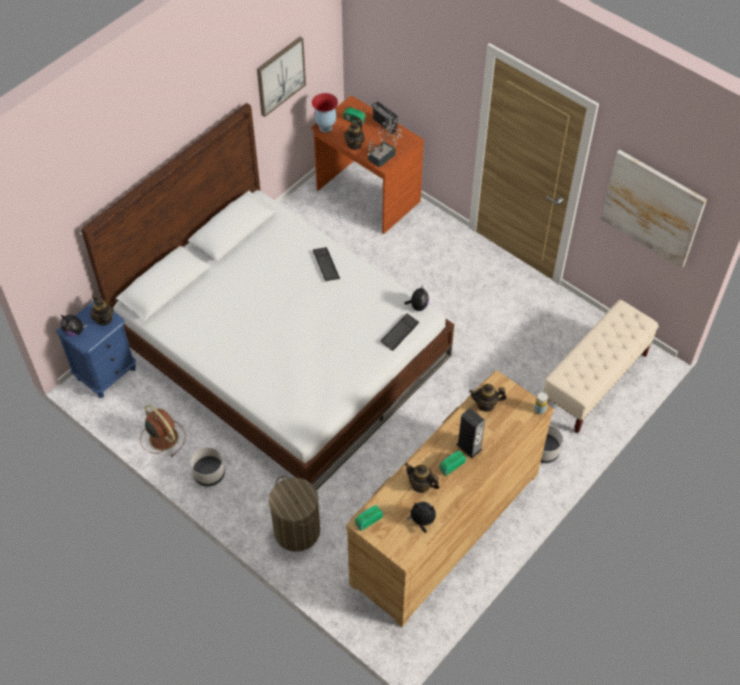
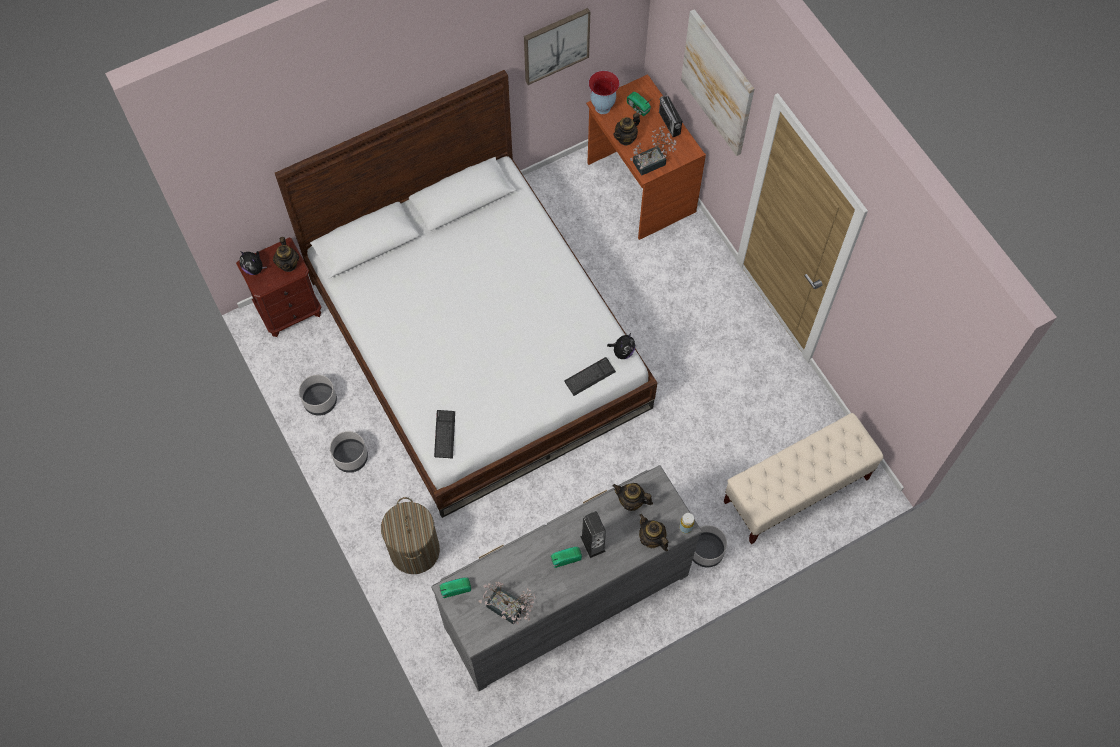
camera: 20 degrees right, 10 degrees up
(106, 373) = (290, 311): blue nightstand -> brown nightstand
(162, 437) = (320, 401): brown fan -> grey planter
(326, 265) = (544, 271): keyboard -> keyboard (444, 434)
(421, 485) = (525, 569): teapot -> teapot (651, 539)
(422, 521) = (509, 609): plush toy -> potted plant
(444, 527) = (565, 599): brown dresser -> grey dresser
(652, 208) = (900, 341): picture -> picture (718, 83)

